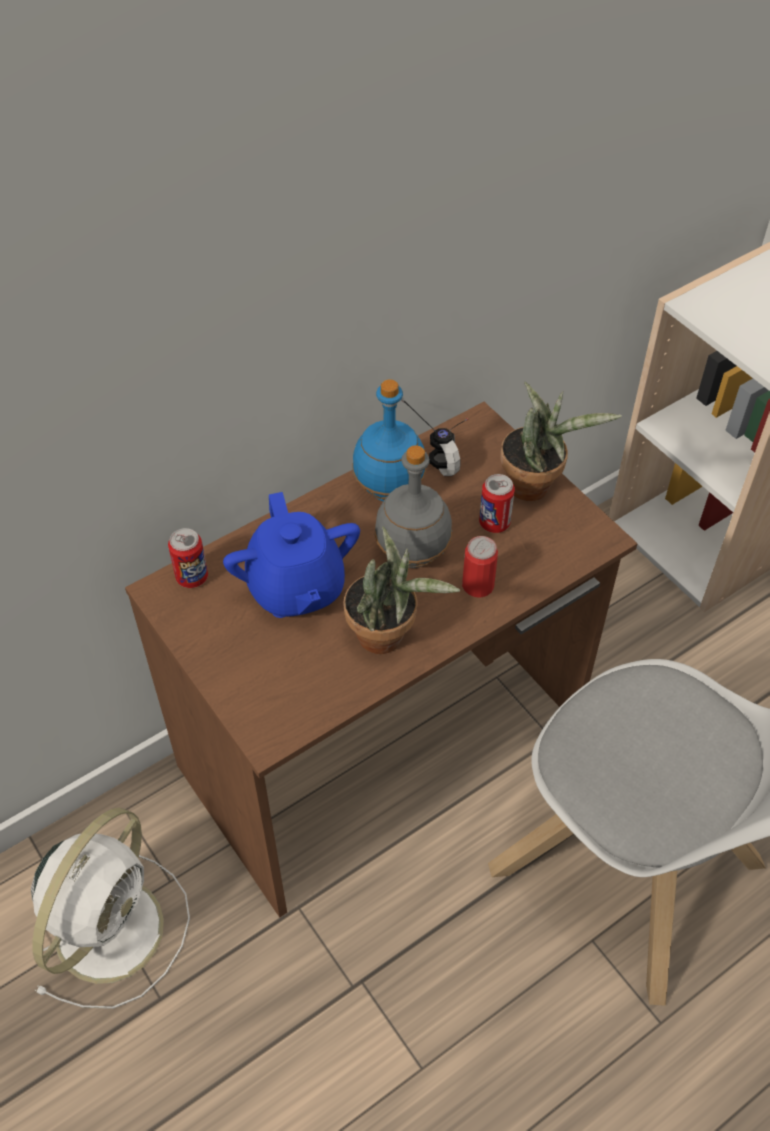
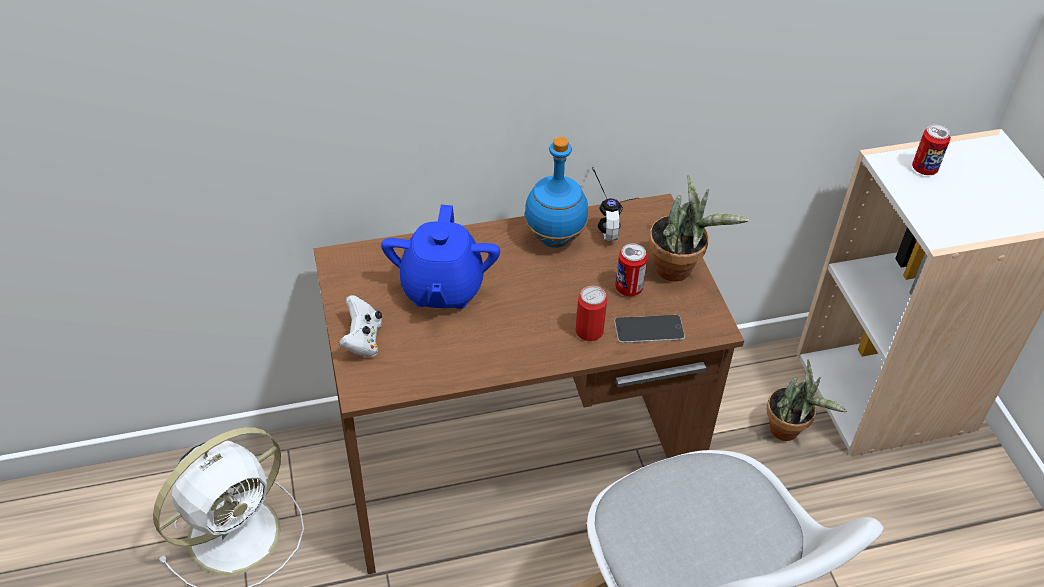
camera: 20 degrees right, 5 degrees down
(192, 577) = (366, 256): can -> can (924, 169)
(238, 679) = (363, 340): none -> white game controller
(387, 636) = (495, 346): potted plant -> potted plant (789, 431)
(413, 555) = (548, 293): grey bottle -> none
(538, 562) = (649, 329): none -> phone

